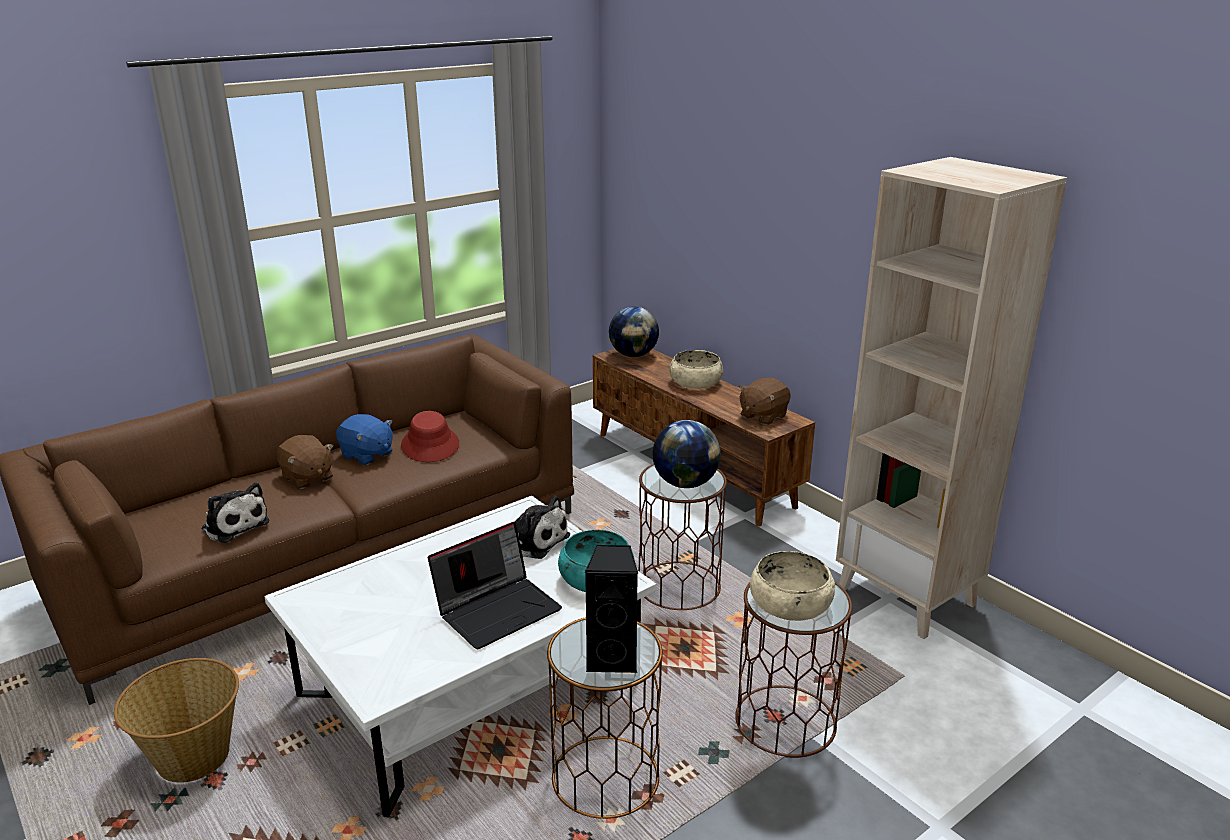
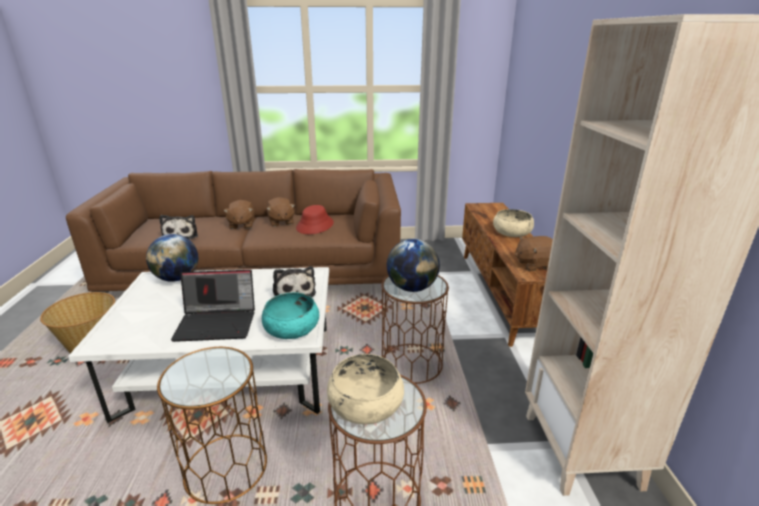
camera: 35 degrees right, 0 degrees up
(367, 455) = (281, 222): blue plush toy -> brown plush toy
(613, 658) = (200, 382): black speaker -> none
(633, 355) = (490, 208): globe -> globe (177, 278)

